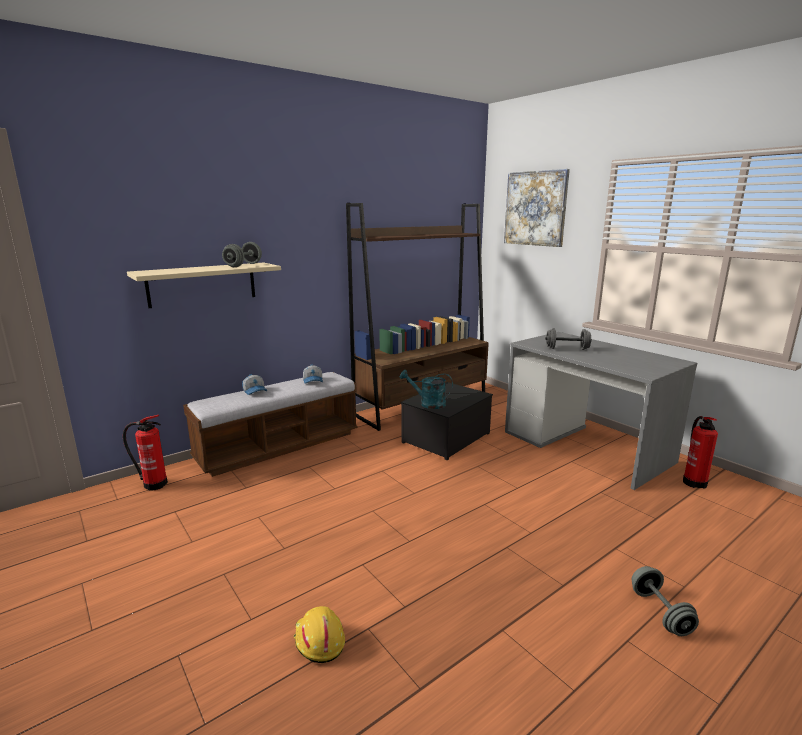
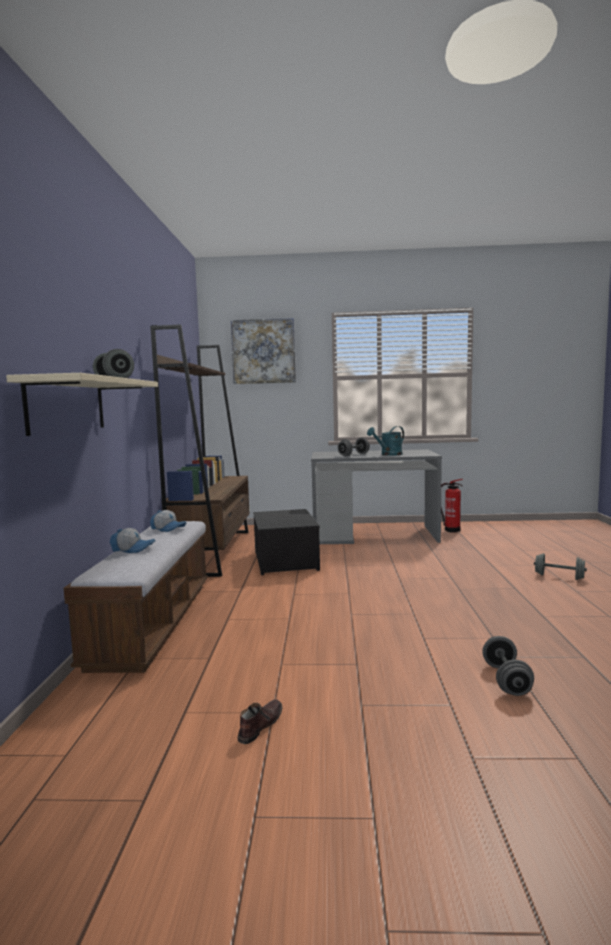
camera: 50 degrees left, 10 degrees down
(153, 484) = (81, 717): fire extinguisher -> none
(173, 544) = (260, 725): none -> brown shoe
(318, 640) = (506, 680): yellow hard hat -> grey dumbbell
(428, 404) = (282, 524): turquoise watering can -> turquoise watering can (388, 454)

